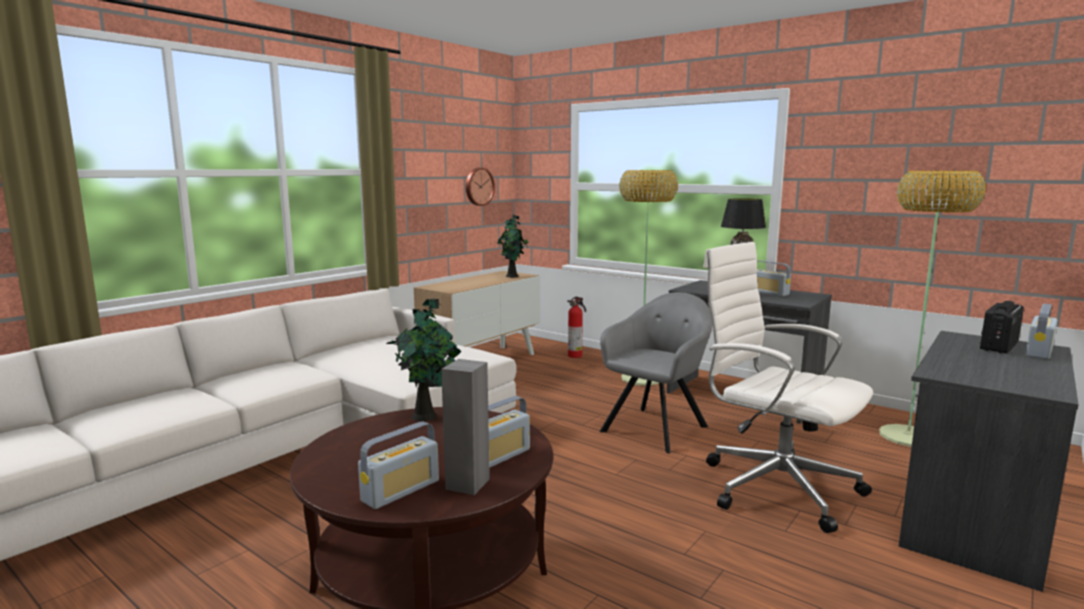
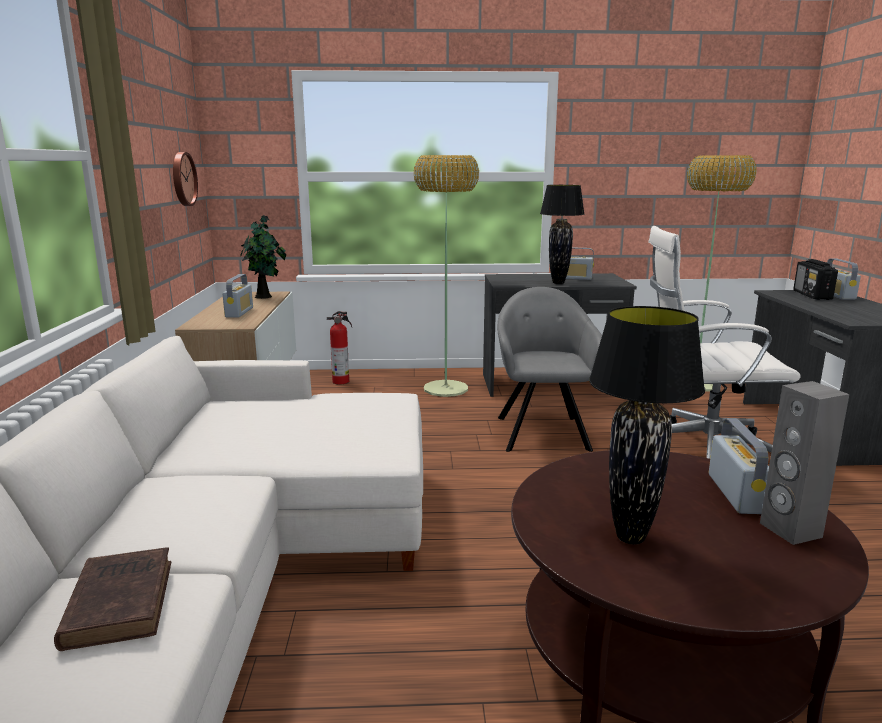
camera: 40 degrees left, 5 degrees up
(180, 398) = (120, 601): none -> brown book
(376, 450) = (631, 537): none -> black table lamp
(401, 491) = (772, 567): radio -> radio (239, 312)
(426, 416) = (566, 479): potted plant -> none

